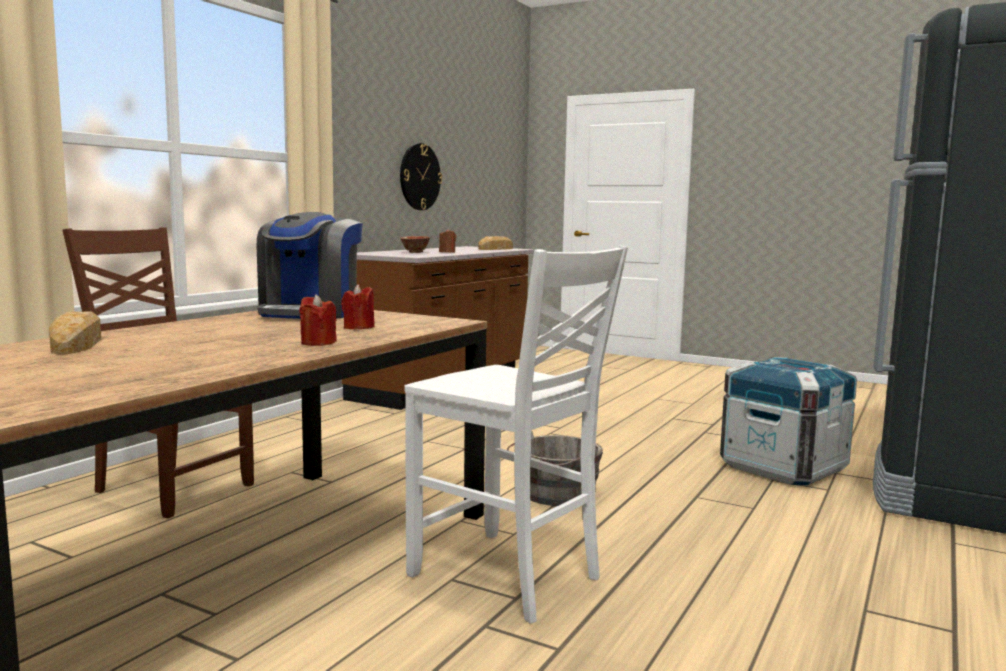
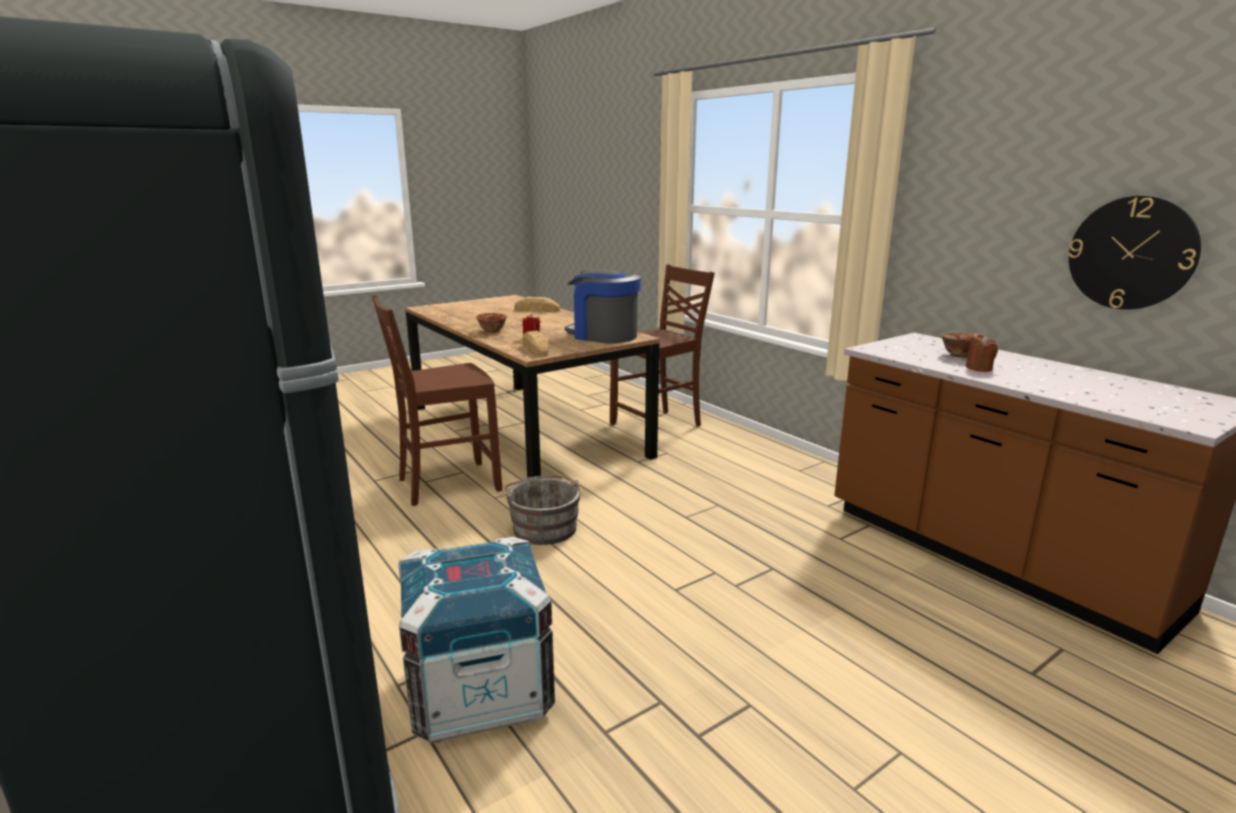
camera: 115 degrees right, 10 degrees up
(318, 343) = (492, 331): red candle -> bowl
(496, 249) = (1146, 406): bread -> bread (536, 349)
(508, 577) = (446, 484): white chair -> brown chair

